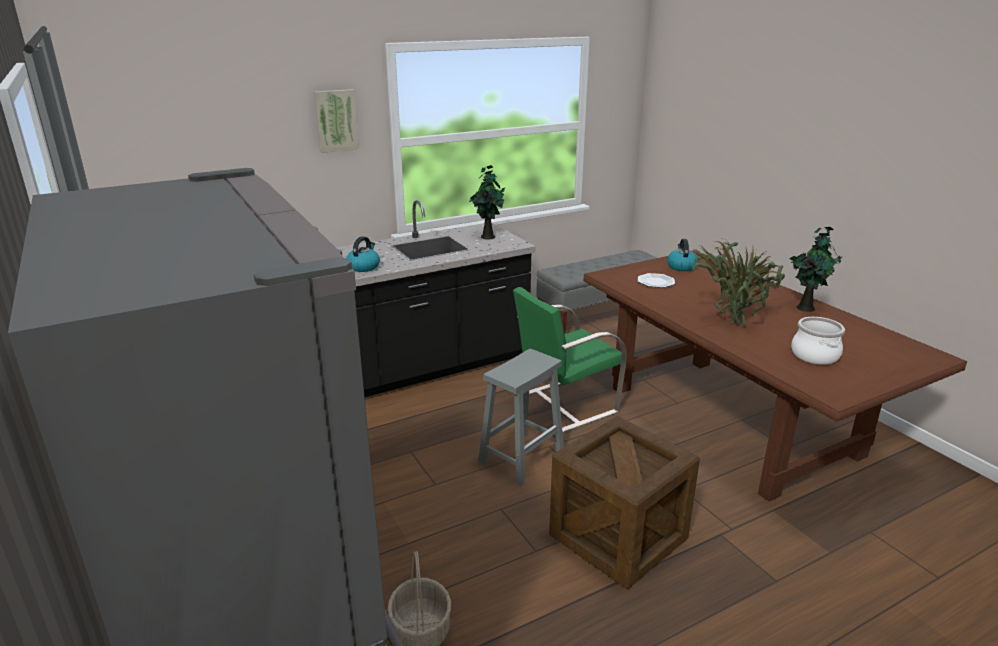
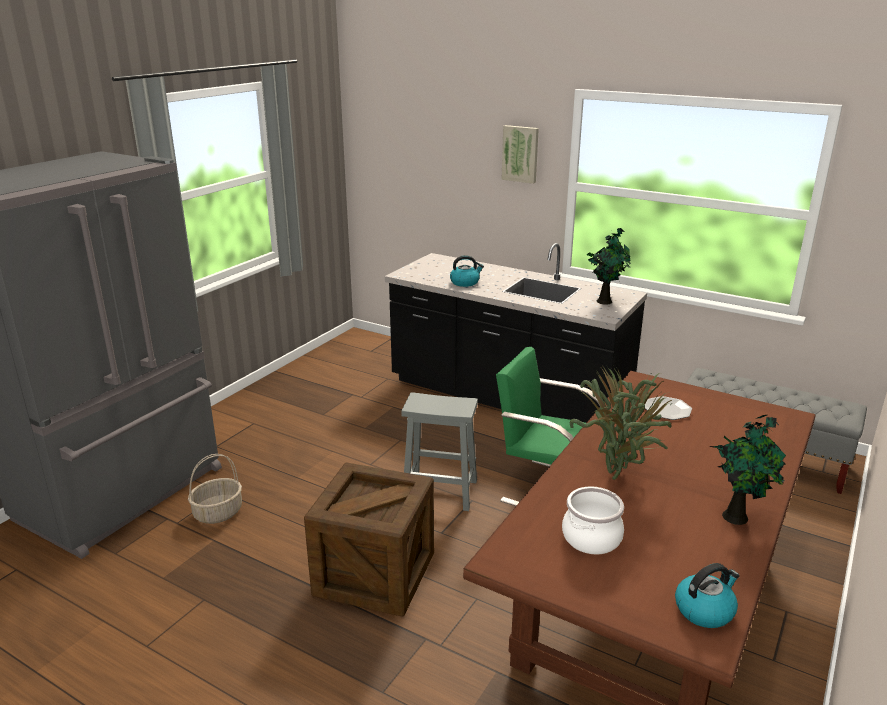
camera: 60 degrees right, 0 degrees up
(681, 266) = (739, 415): kettle -> kettle (704, 610)

